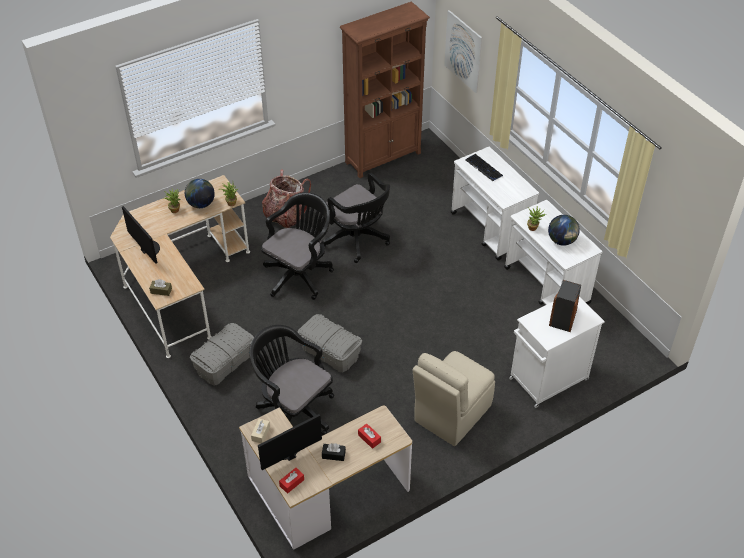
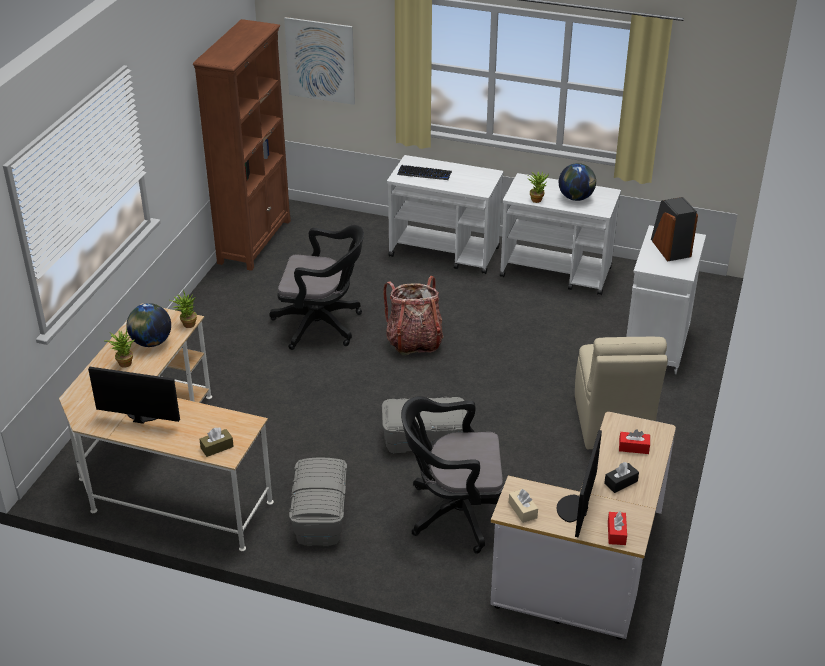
camera: 40 degrees left, 10 degrees down
(285, 216) = (210, 342): backpack -> backpack (414, 341)
(300, 274) = (298, 387): black office chair -> none

